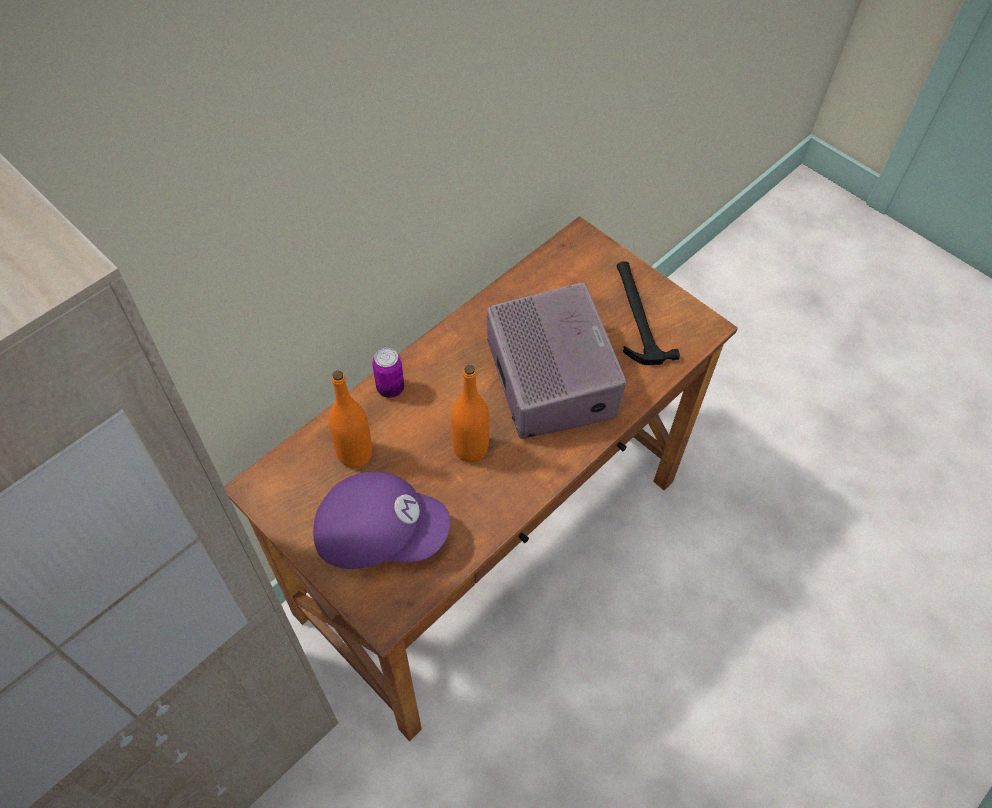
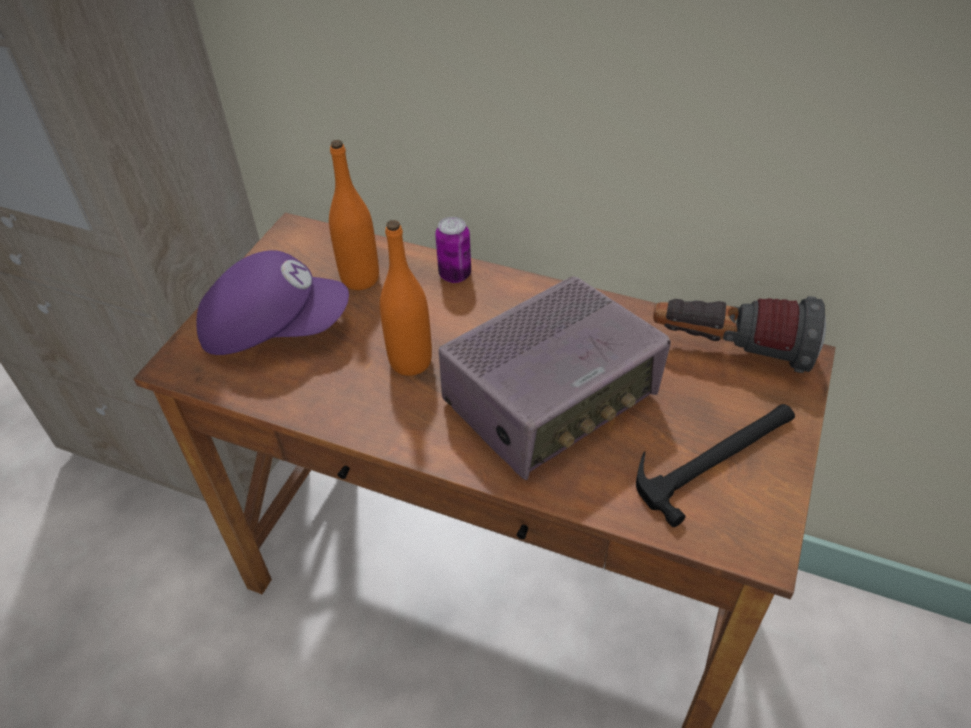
camera: 70 degrees right, 10 degrees down
(380, 532) = (274, 328): purple cap -> purple cap turned 75 degrees counterclockwise
(556, 266) = (730, 350): none -> flashlight

